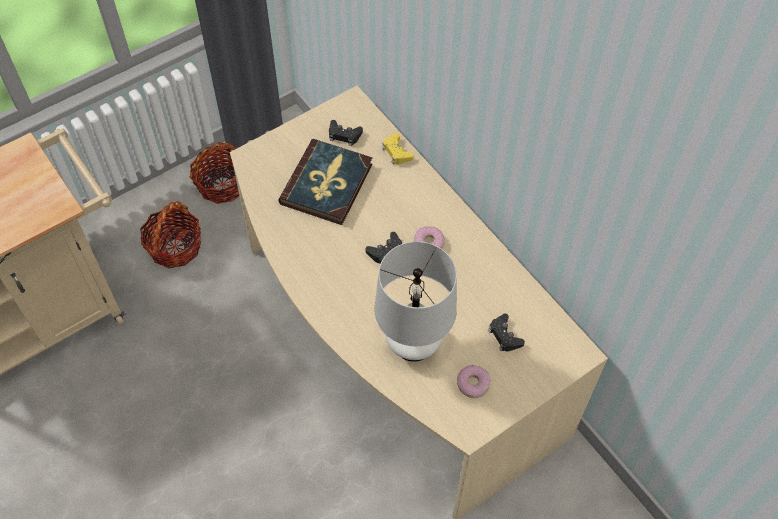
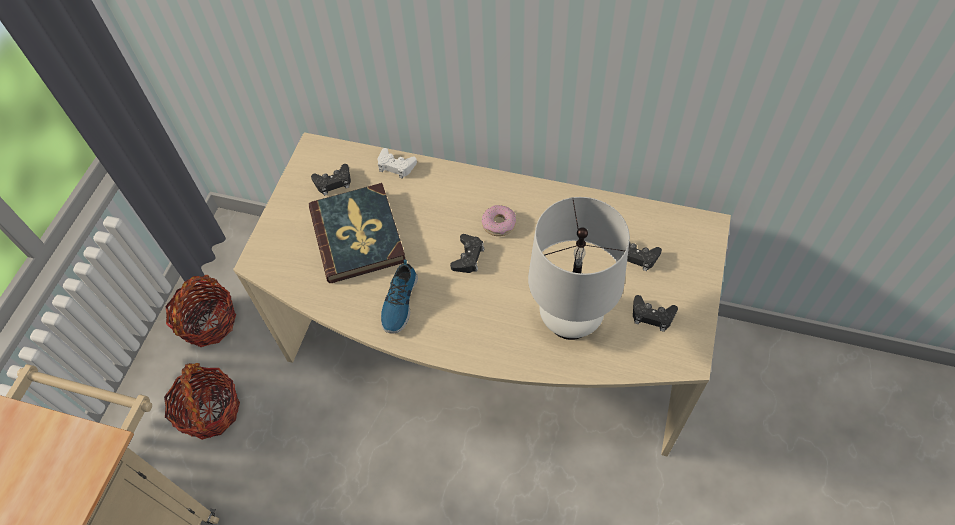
camera: 35 degrees left, 0 degrees up
(312, 248) = (399, 302): none -> shoe
(396, 152) = (396, 166): yellow game controller -> white game controller
(473, 384) = (652, 316): donut -> black game controller

